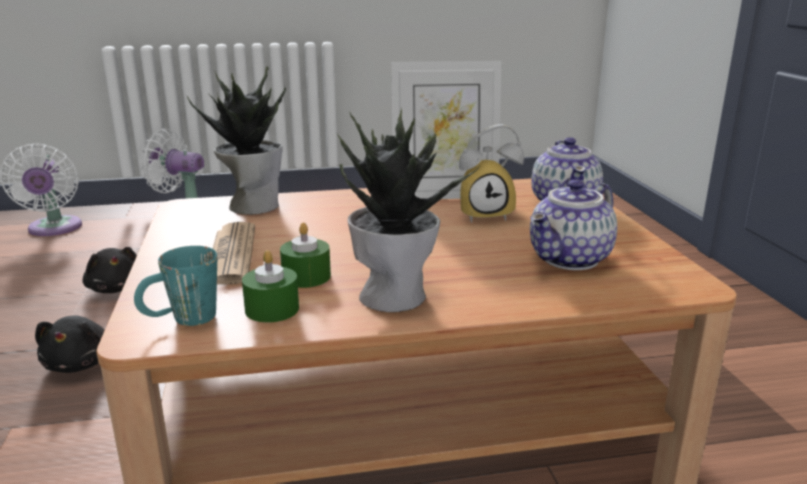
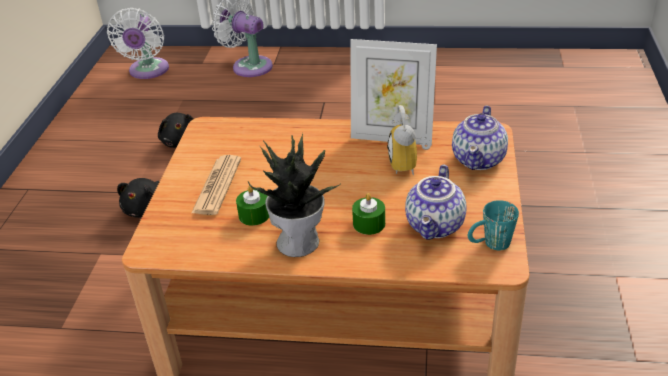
camera: 20 degrees right, 15 degrees up
(182, 320) = (170, 242): turquoise mug -> turquoise mug (490, 244)
(253, 205) = (250, 132): potted plant -> none
(272, 309) = (223, 241): green candle -> green candle (369, 224)
(486, 214) = (409, 165): alarm clock -> alarm clock turned 75 degrees clockwise
(571, 260) = (436, 226): teapot -> teapot turned 45 degrees counterclockwise

